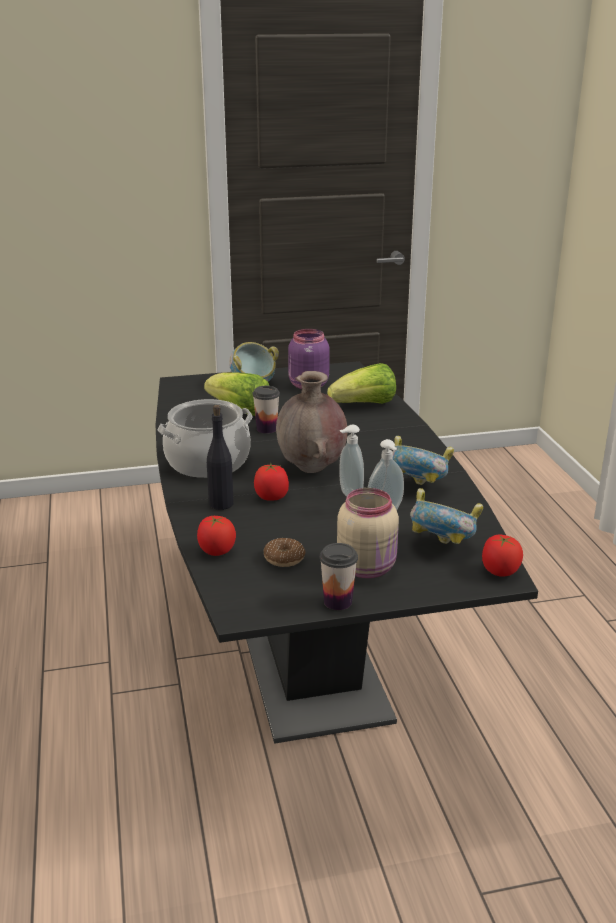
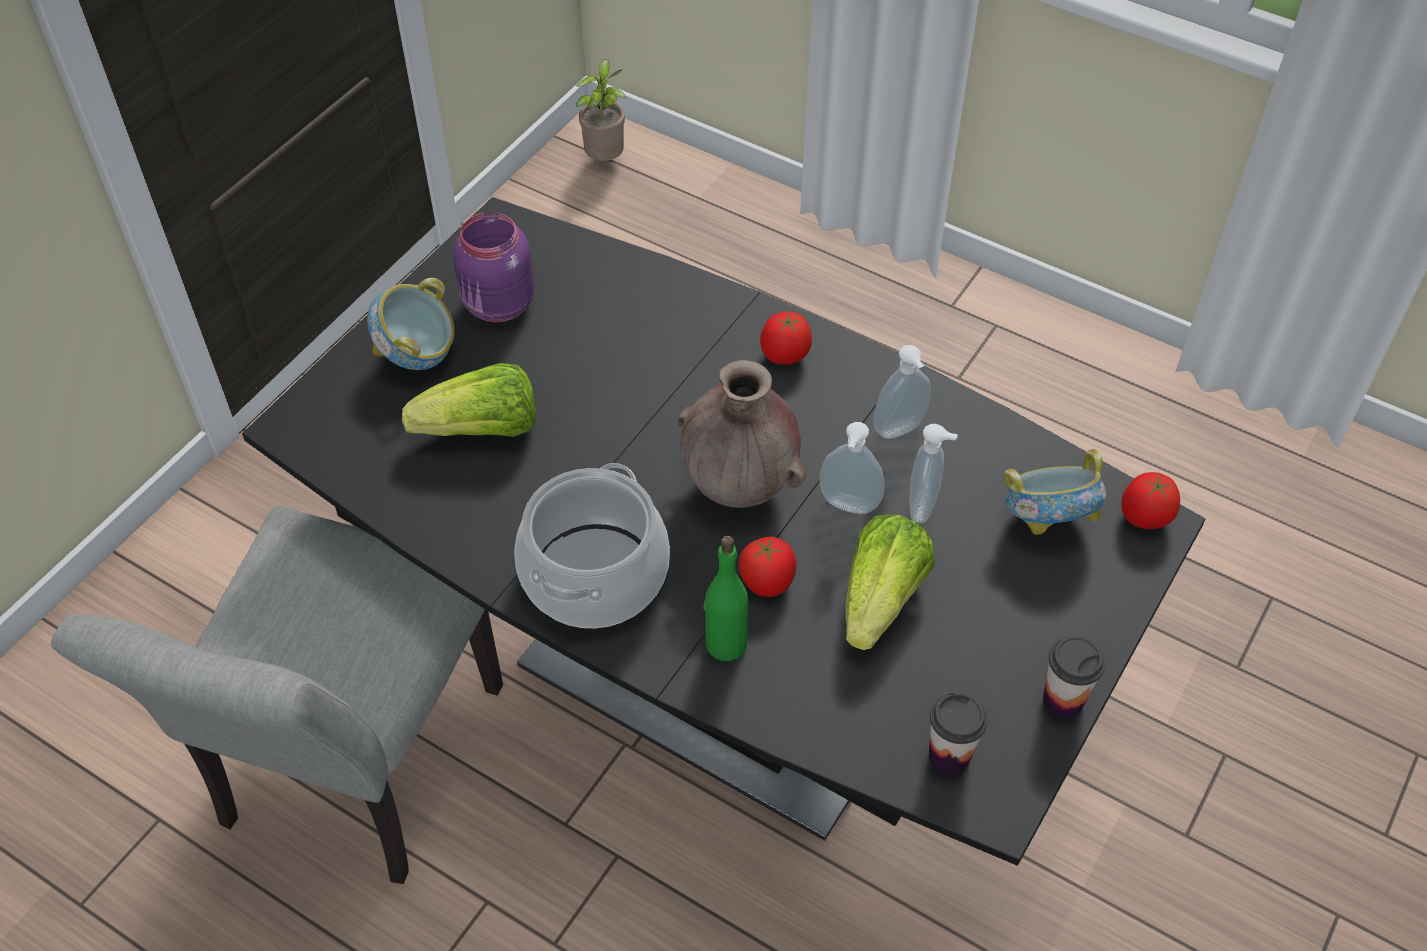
camera: 45 degrees left, 25 degrees up
(125, 590) = (351, 774): none -> grey chair
(216, 551) = (839, 733): tomato -> tomato (784, 355)
(221, 503) = (725, 644): black bottle -> green bottle
(266, 429) = (575, 446): cup -> cup (949, 756)
(284, 558) = (924, 679): donut -> none
(365, 405) = (633, 300): lettuce -> lettuce (881, 599)
(368, 567) = (1022, 619): beige jar -> none
(418, 487) = (900, 431): bowl -> soap dispenser
(518, 463) = (606, 159): none -> potted plant

